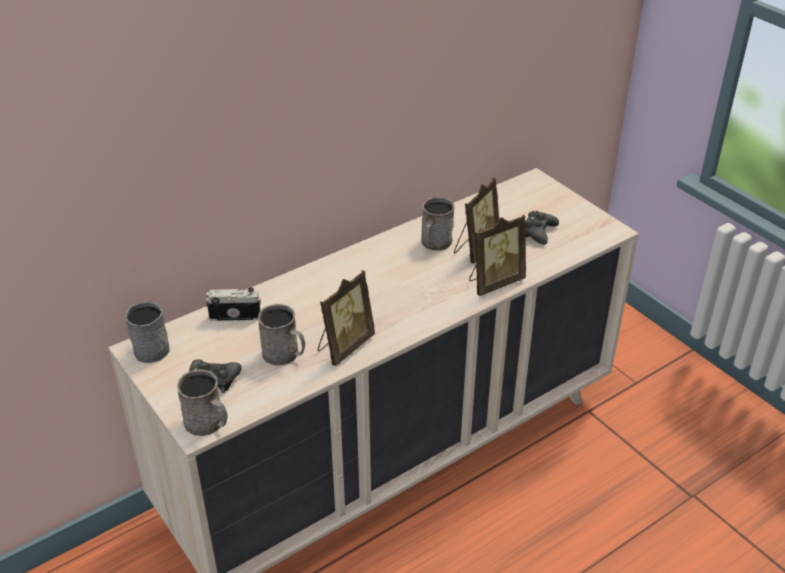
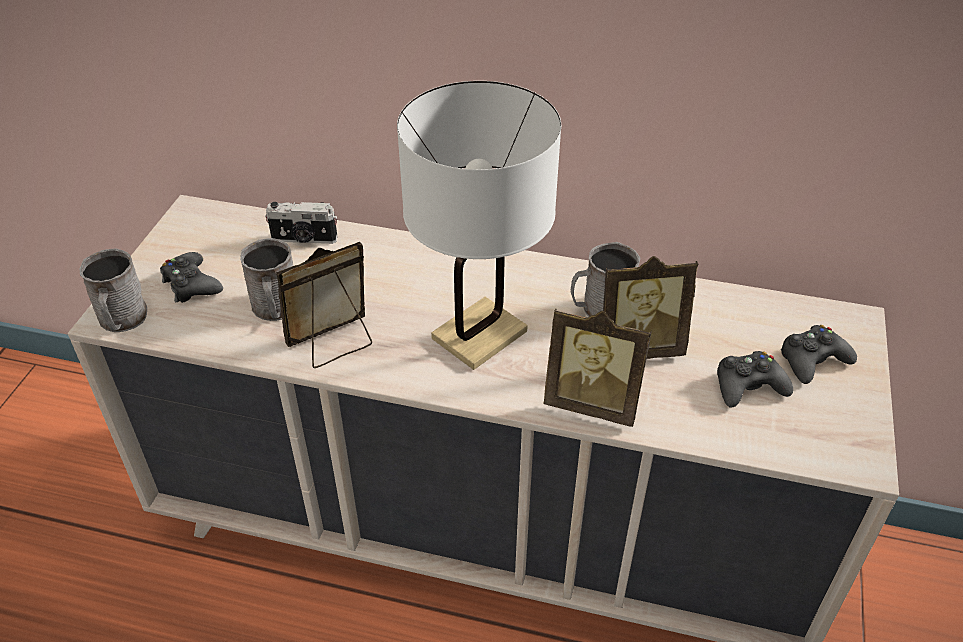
camera: 50 degrees right, 5 degrees up
(150, 347) = (203, 217): grey mug -> none
(235, 315) = (304, 239): camera -> camera turned 135 degrees clockwise
(344, 346) = (334, 344): picture frame -> picture frame turned 150 degrees clockwise
(403, 292) = (479, 334): none -> white table lamp
(544, 206) = (812, 360): none -> black game controller

